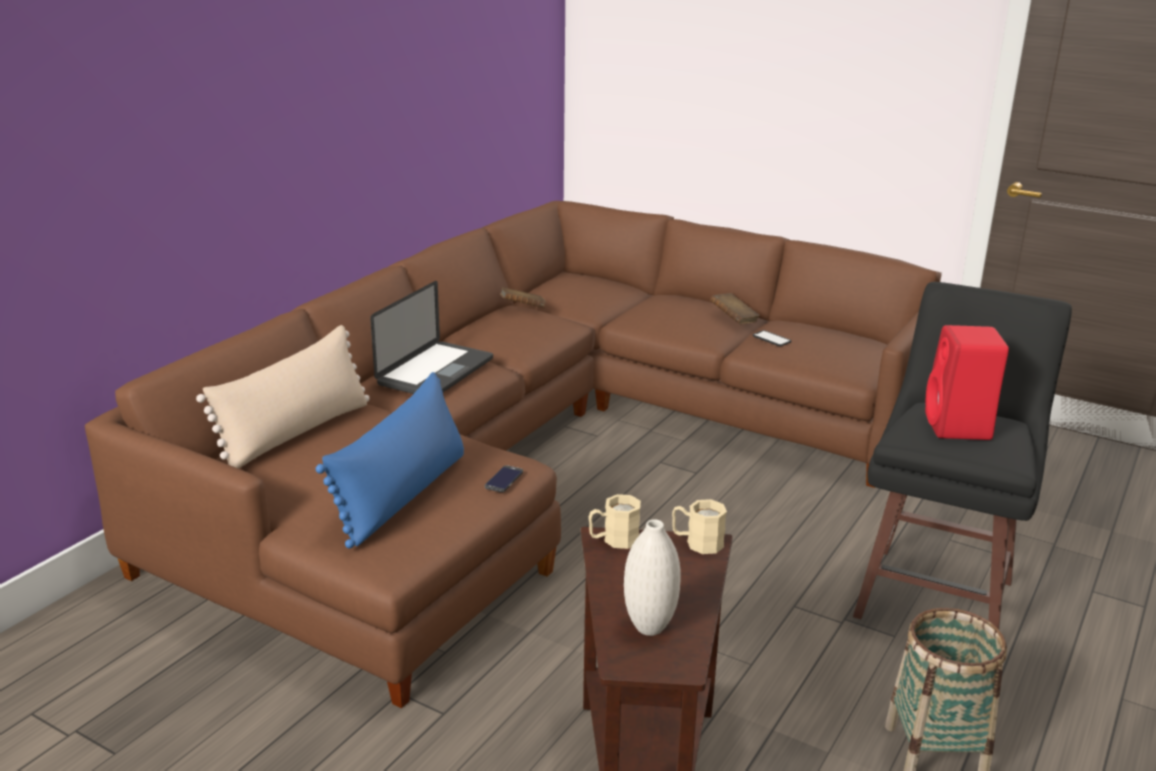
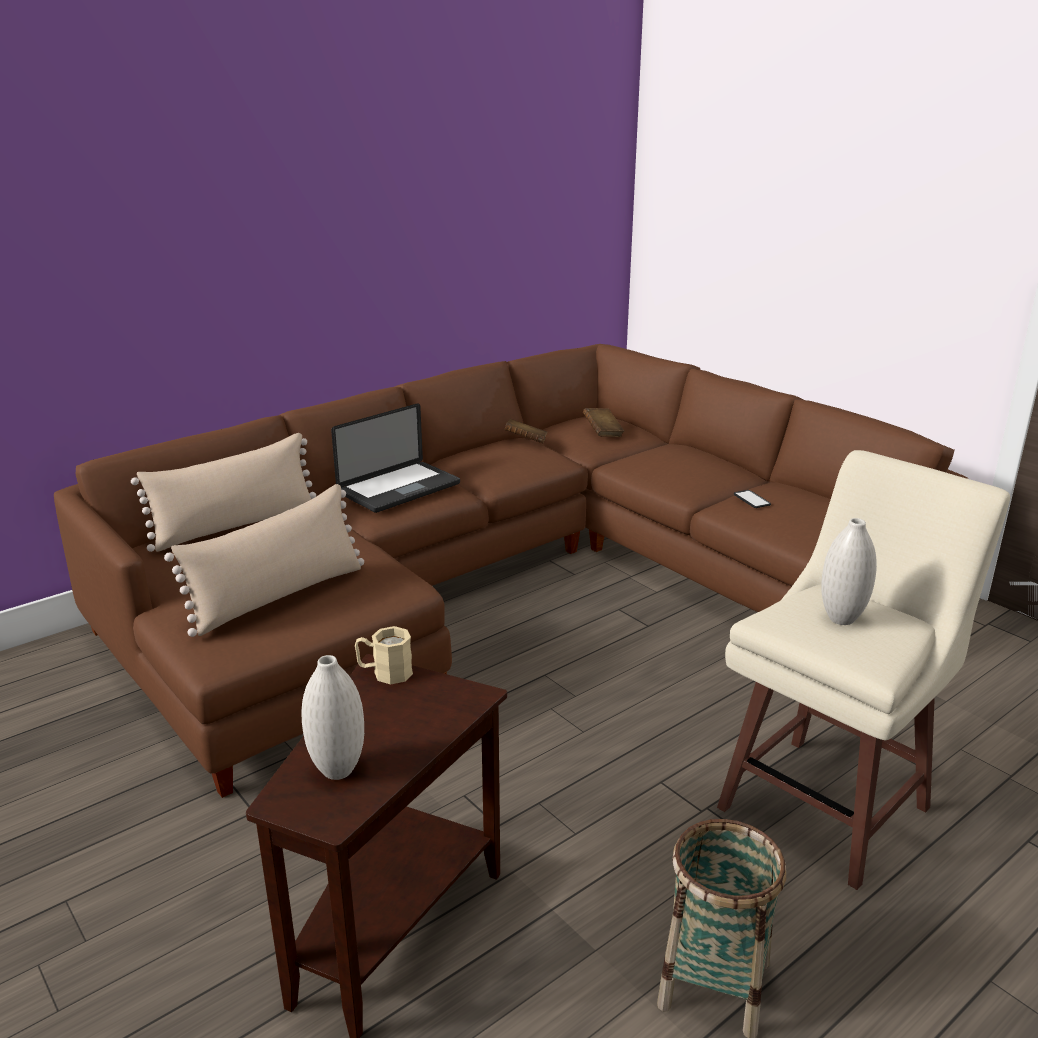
camera: 20 degrees right, 0 degrees up
(403, 495) = (279, 596): blue pillow -> beige pillow
(504, 479) = (381, 597): phone -> none
(697, 542) = (464, 691): beige mug -> none
(733, 319) = (727, 476): brown book -> brown book (603, 432)
(937, 596) = (828, 806): black stool -> beige stool
(959, 428) = (841, 619): red speaker -> white vase

